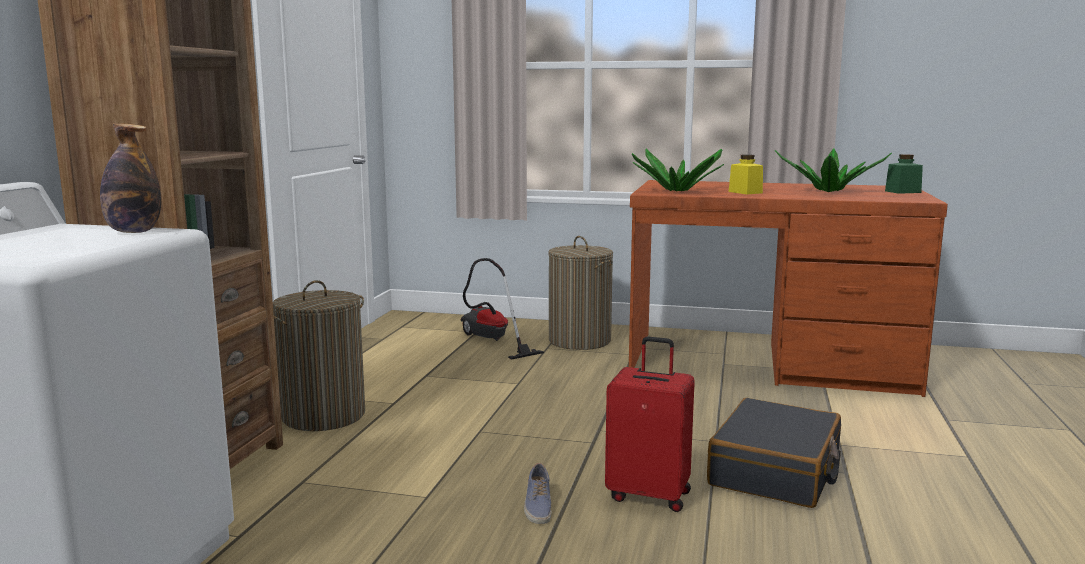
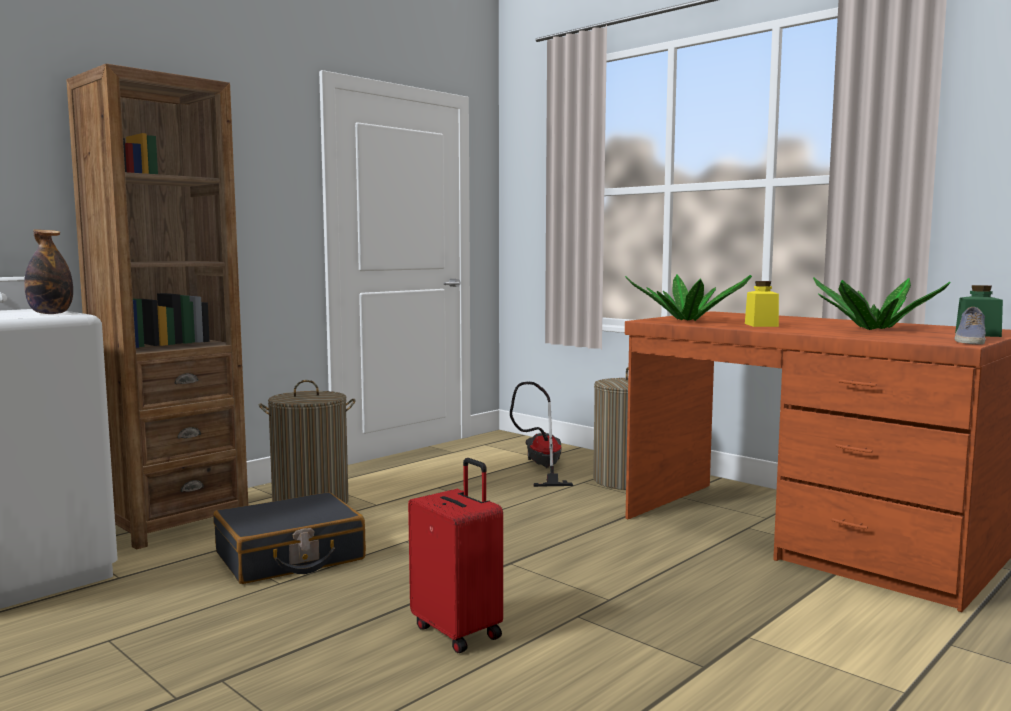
camera: 30 degrees right, 5 degrees down
(537, 506) = (348, 614): shoe -> shoe (969, 341)
(776, 471) = (624, 644): black suitcase -> black suitcase (290, 557)

